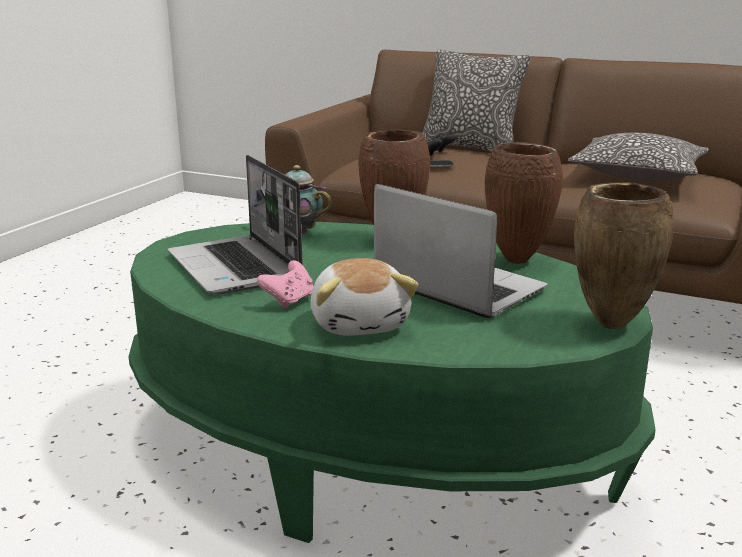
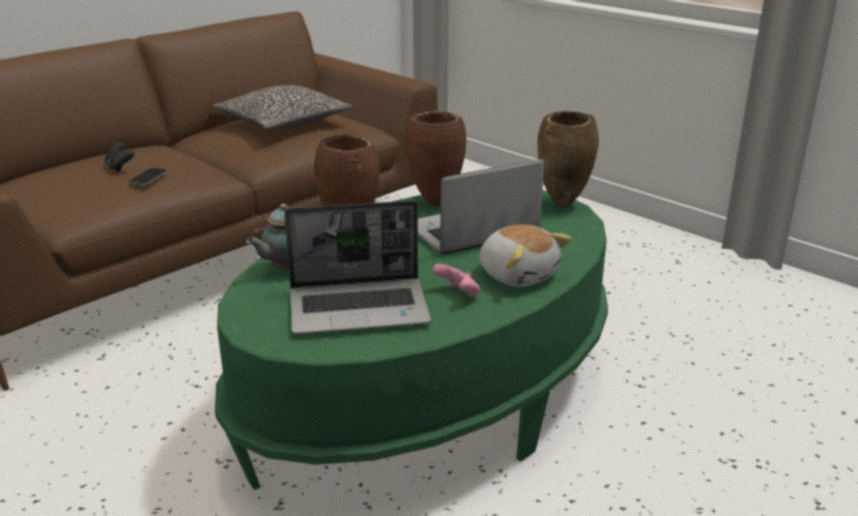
camera: 70 degrees left, 5 degrees up
(361, 323) = (518, 274): plush toy -> plush toy turned 45 degrees clockwise
(470, 149) = (102, 154): pillow -> none

